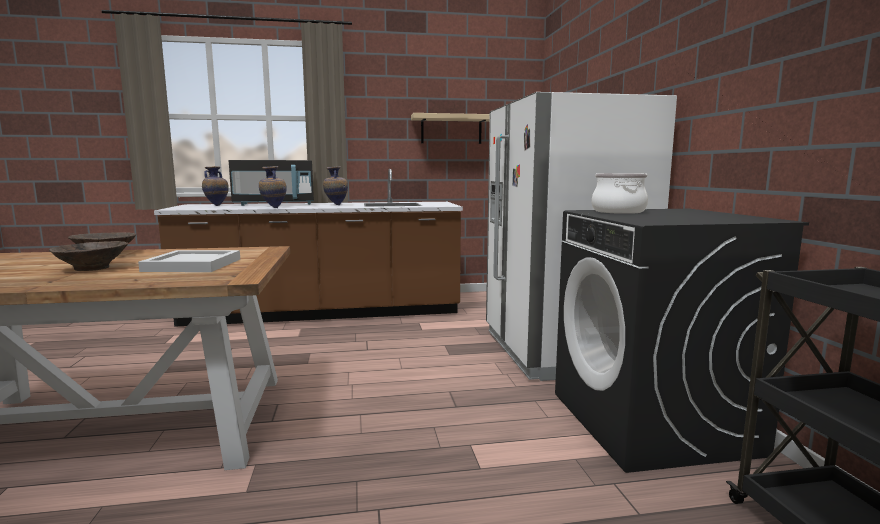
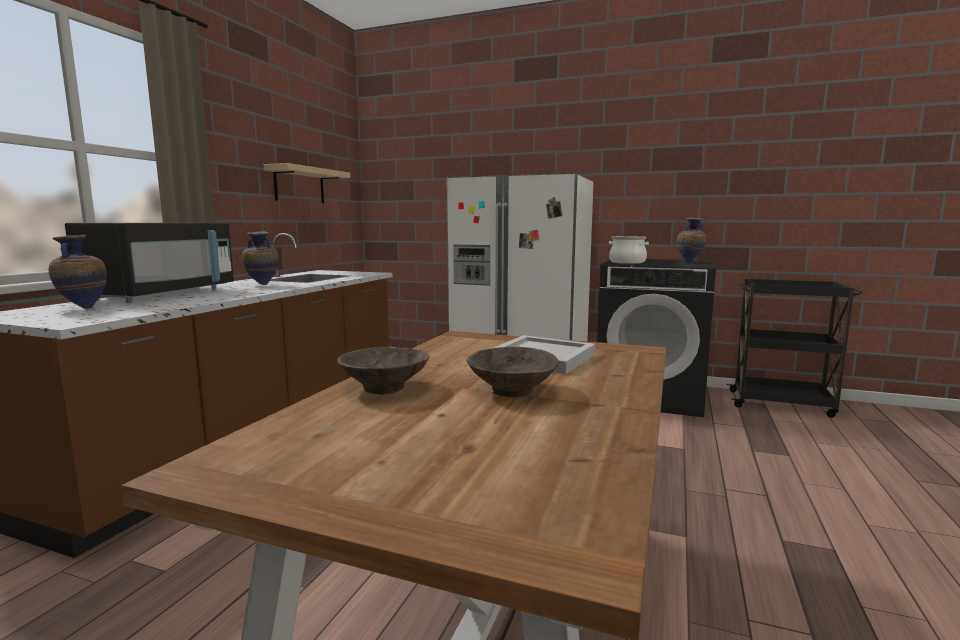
camera: 60 degrees left, 0 degrees up
(273, 208) = (233, 297): vase -> vase (689, 262)

